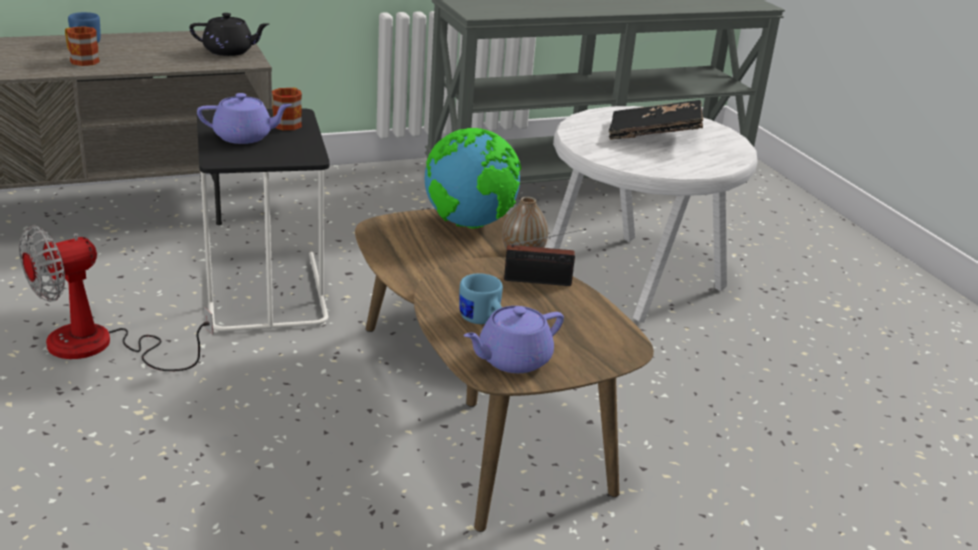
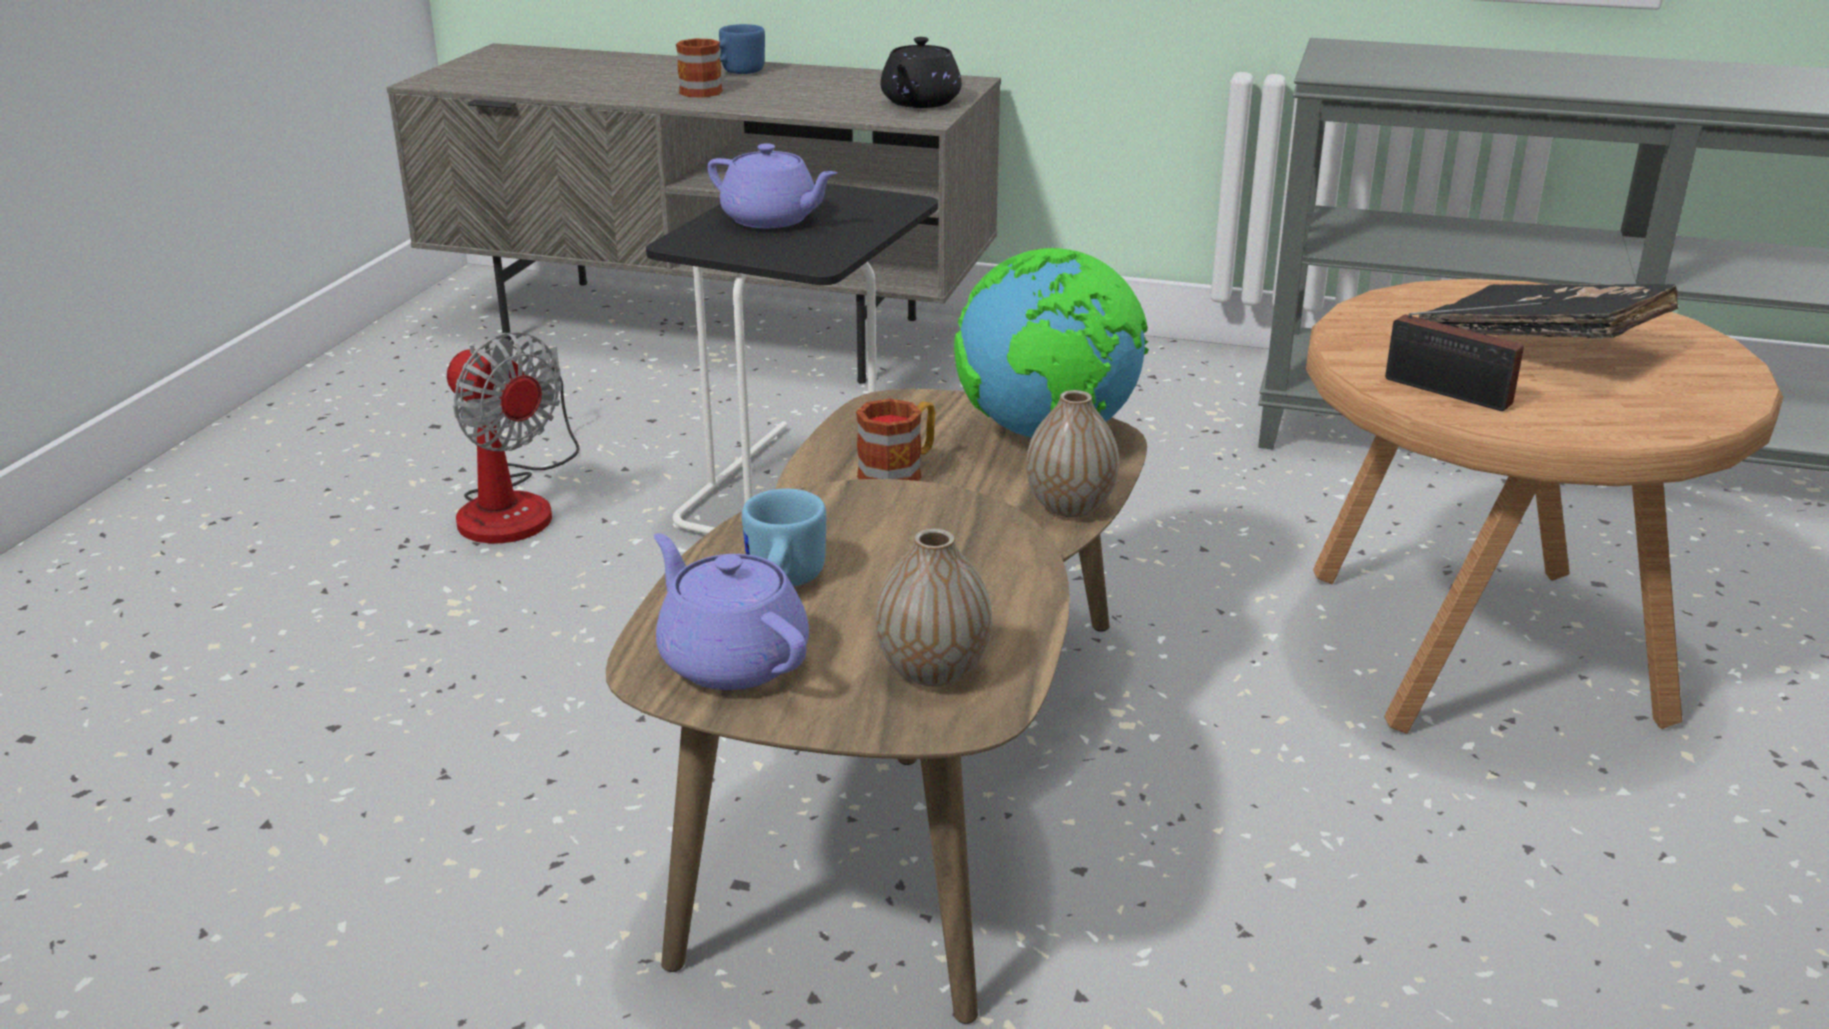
camera: 40 degrees right, 0 degrees up
(100, 347) = (516, 503): fan -> fan turned 135 degrees counterclockwise
(229, 51) = (919, 102): black teapot -> black teapot turned 75 degrees clockwise
(289, 122) = (871, 211): mug -> mug (899, 472)
(512, 360) = (731, 659): purple teapot -> purple teapot turned 45 degrees clockwise
(541, 281) = (986, 550): radio -> radio (1454, 394)
(593, 337) = (933, 670): none -> vase
(634, 280) = (1480, 651): white side table -> brown side table

